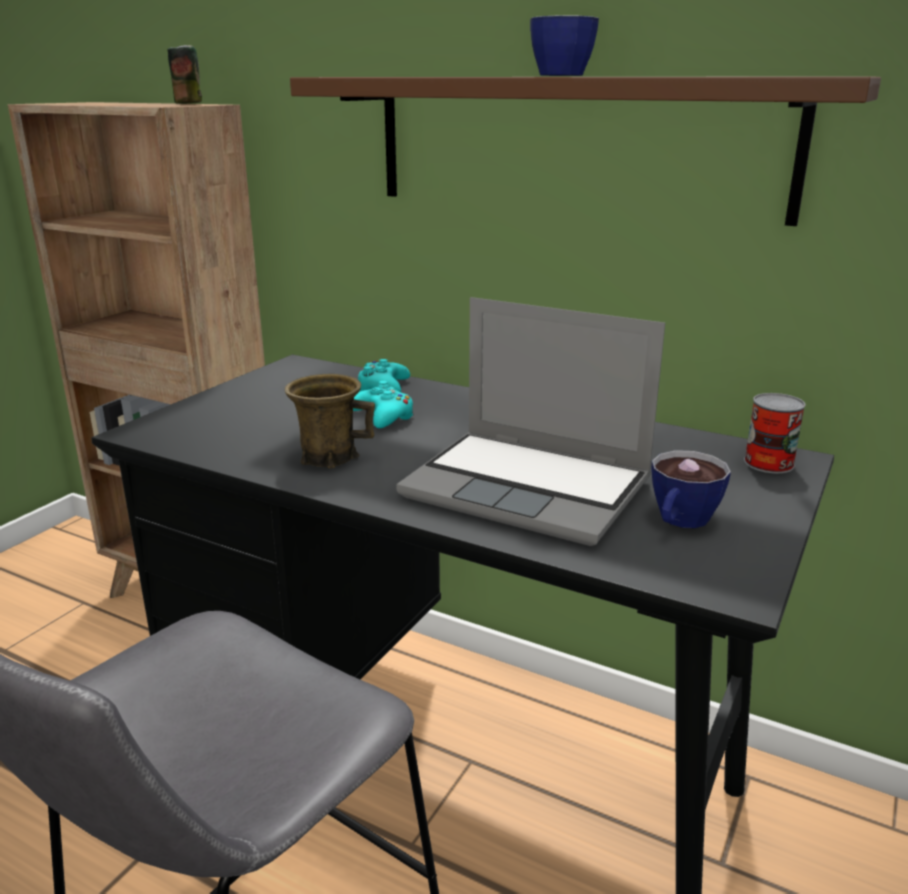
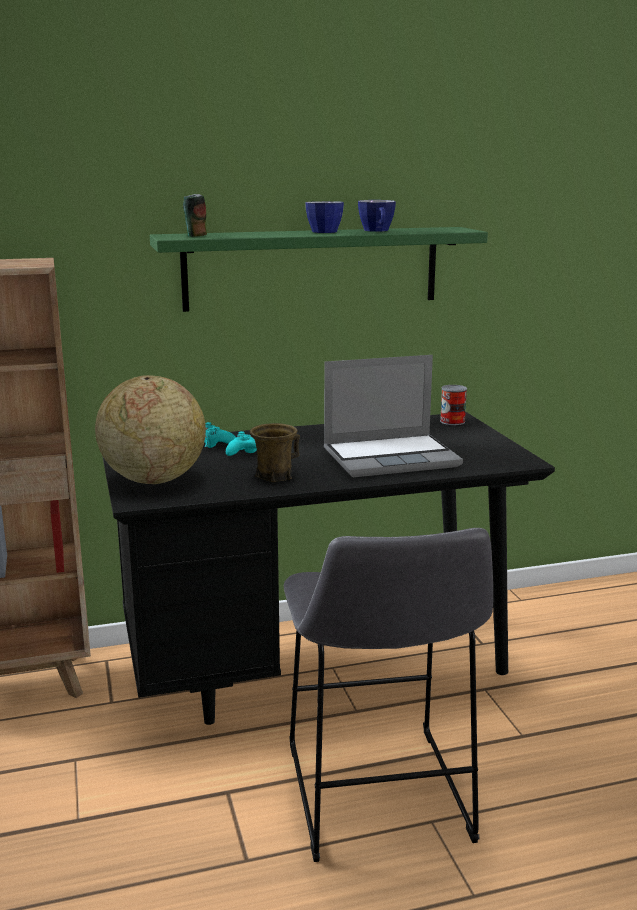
camera: 45 degrees left, 5 degrees down
(189, 104) = (24, 260): can -> can (196, 236)
(216, 413) = (153, 480): none -> globe
(573, 145) = (312, 268): brown shelf -> green shelf
(679, 522) = (467, 449): cup -> cup (377, 231)

